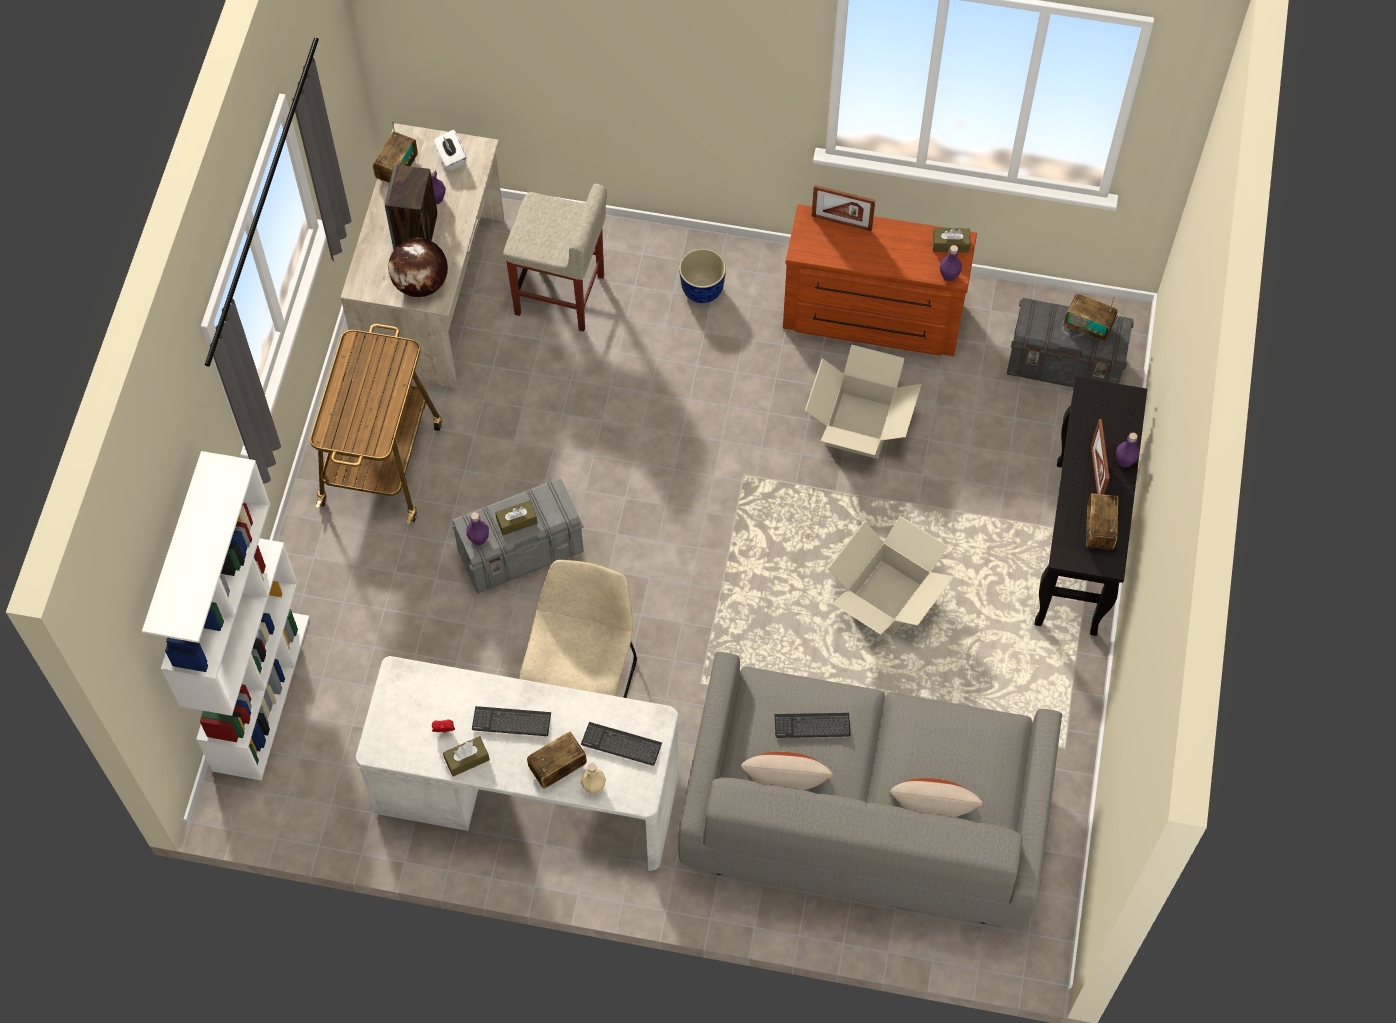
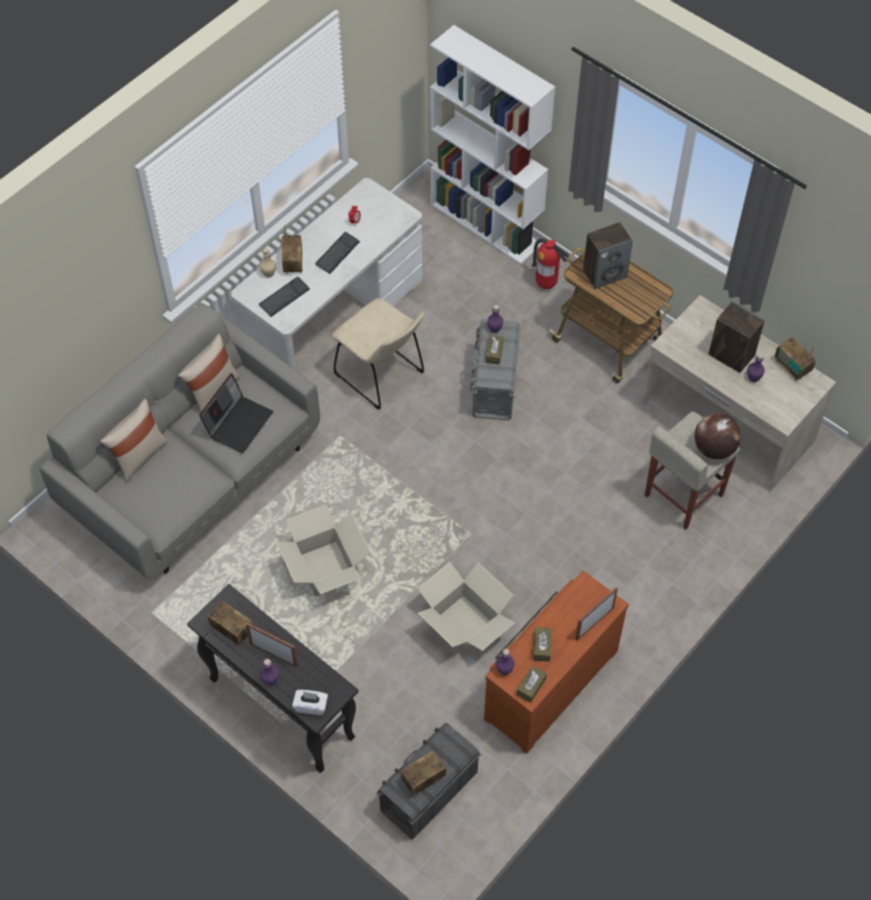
camera: 120 degrees right, 5 degrees down
(327, 571) = (546, 284): none -> fire extinguisher
(359, 413) = (605, 273): none -> speaker
(421, 284) = (685, 340): globe -> globe (714, 448)
(451, 158) = (785, 401): white tissue box -> white tissue box (311, 706)
(467, 759) = (330, 224): brown tissue box -> brown tissue box (542, 647)
(702, 290) = (637, 585): planter -> none
(812, 726) = (238, 423): keyboard -> laptop

